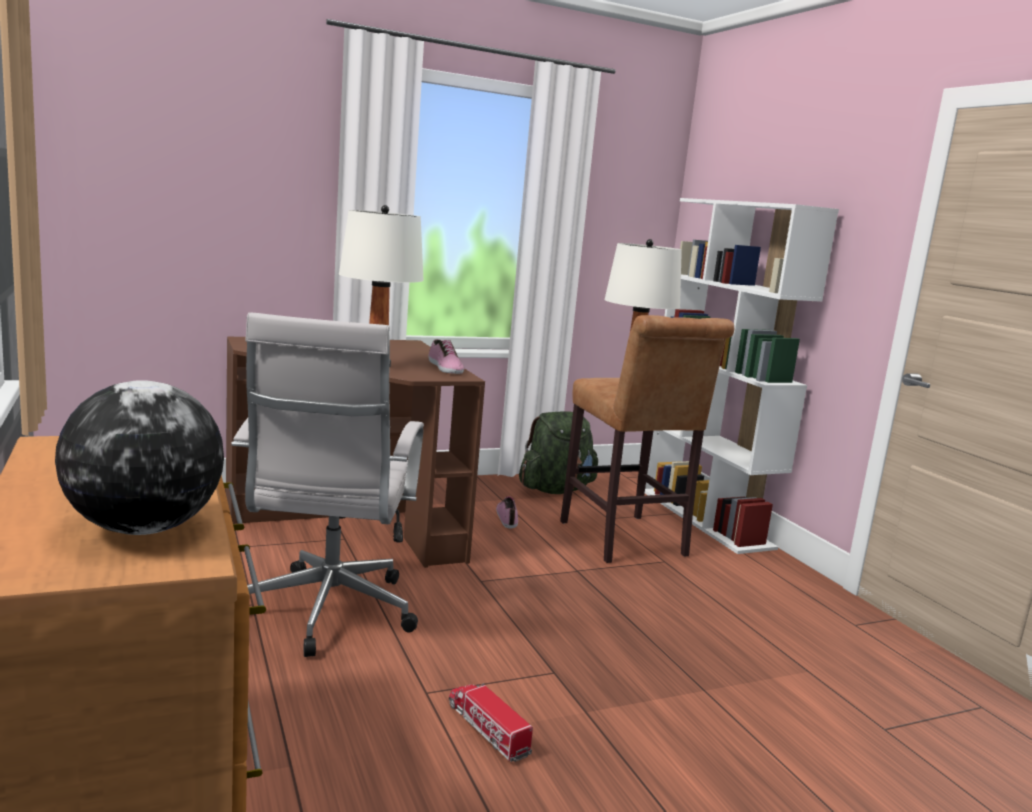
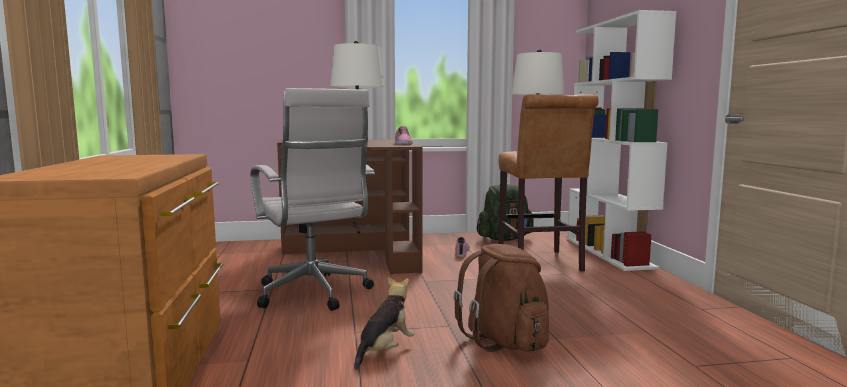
camera: 15 degrees right, 5 degrees down
(143, 528) = (112, 170): globe -> none
(327, 615) = (314, 294): white office chair -> white office chair turned 45 degrees counterclockwise
(487, 729) = (384, 350): toy truck -> plush toy
(643, 700) = (505, 341): none -> brown backpack

